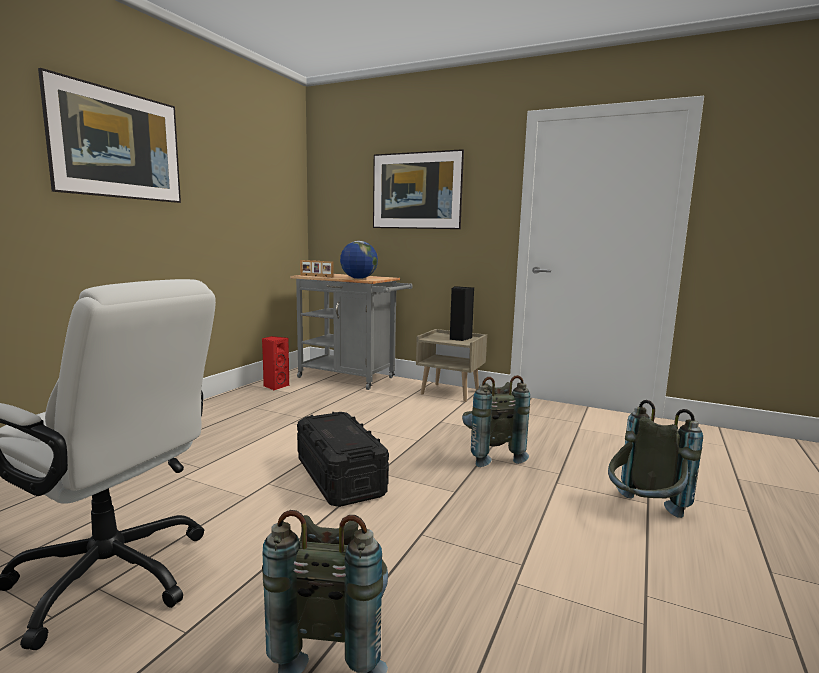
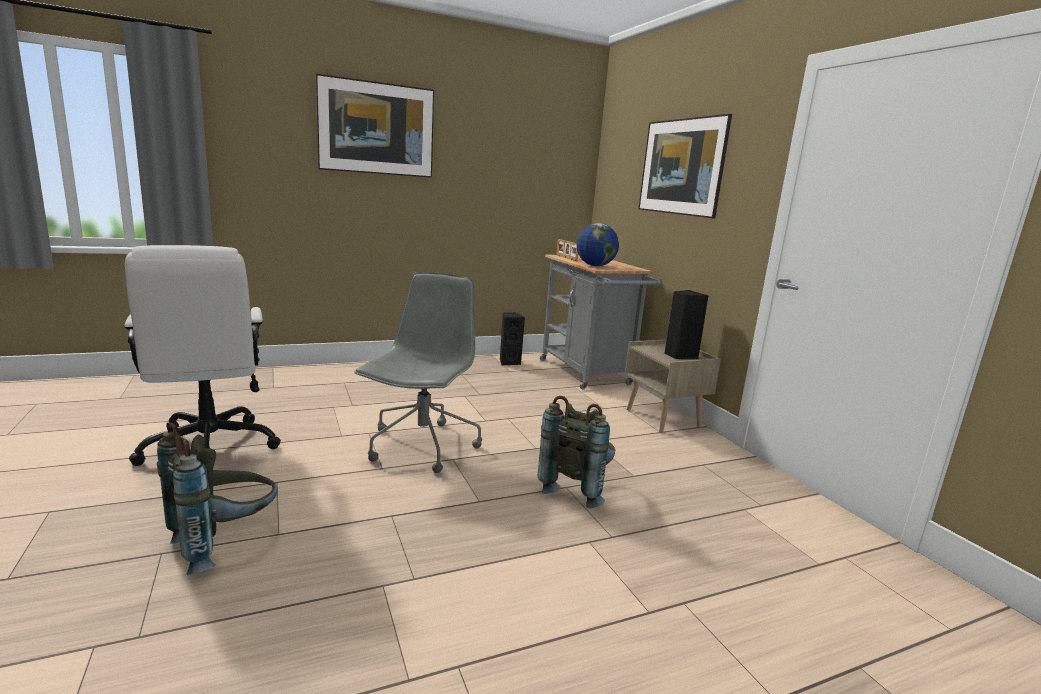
camera: 40 degrees right, 5 degrees up
(275, 386) = (509, 362): red speaker -> black speaker
(340, 476) = (420, 449): black storage box -> grey office chair
(643, 514) = (617, 617): grey backpack -> none

